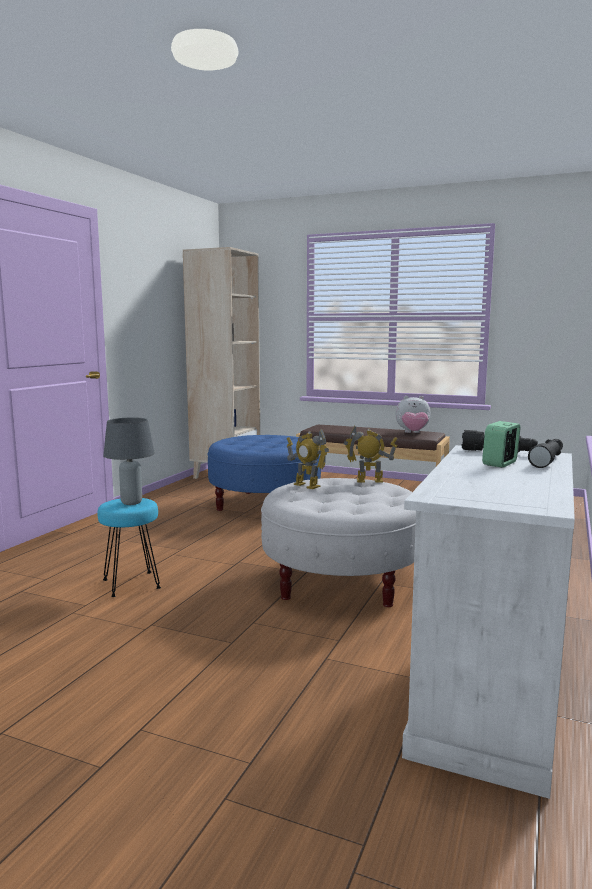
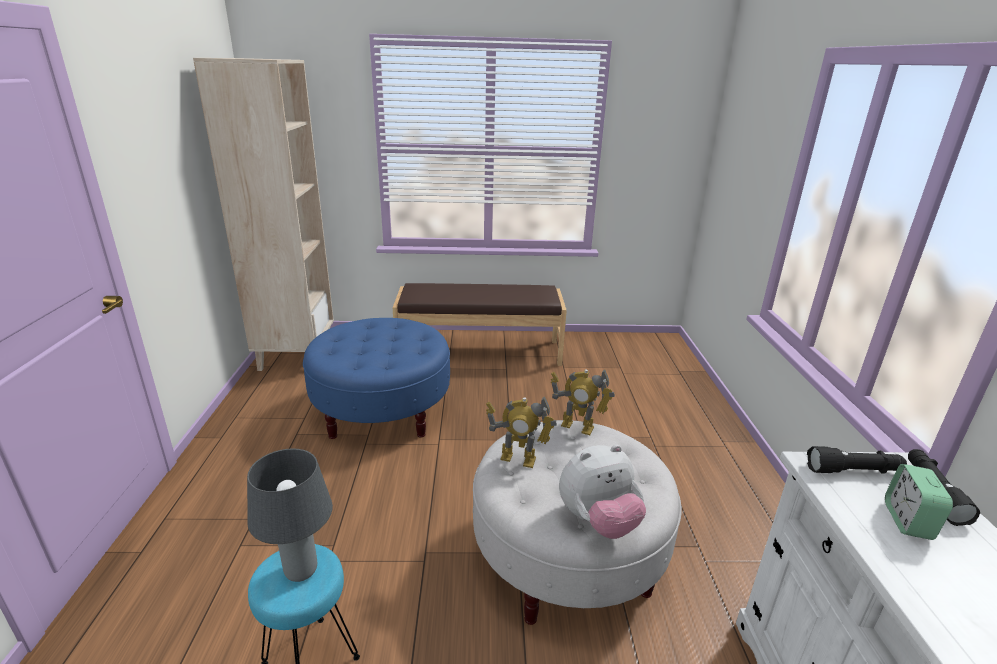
camera: 25 degrees left, 15 degrees up
(369, 481) = (577, 427): toy robot -> toy robot turned 135 degrees counterclockwise
(412, 433) = (526, 292): plush toy -> plush toy (598, 521)

